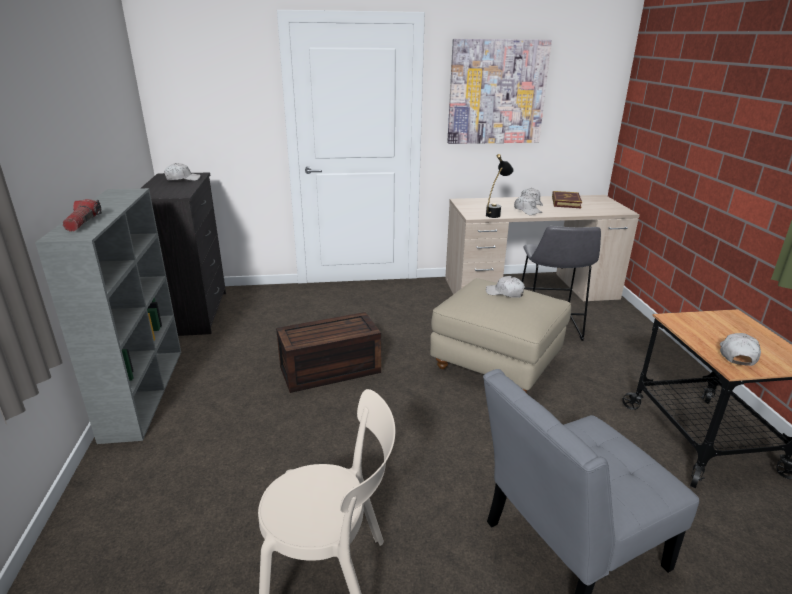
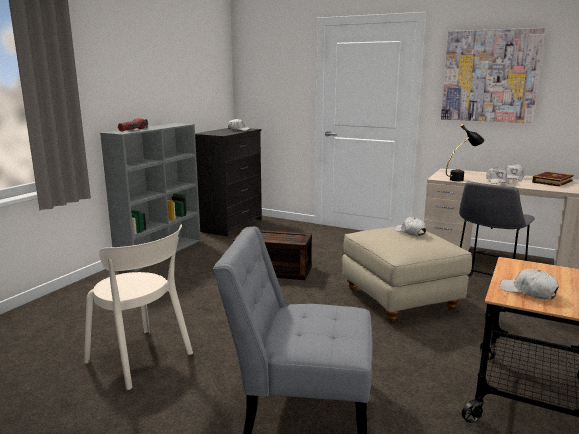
camera: 35 degrees right, 10 degrees down
(737, 355) = (528, 292): white cap -> white cap turned 105 degrees counterclockwise

